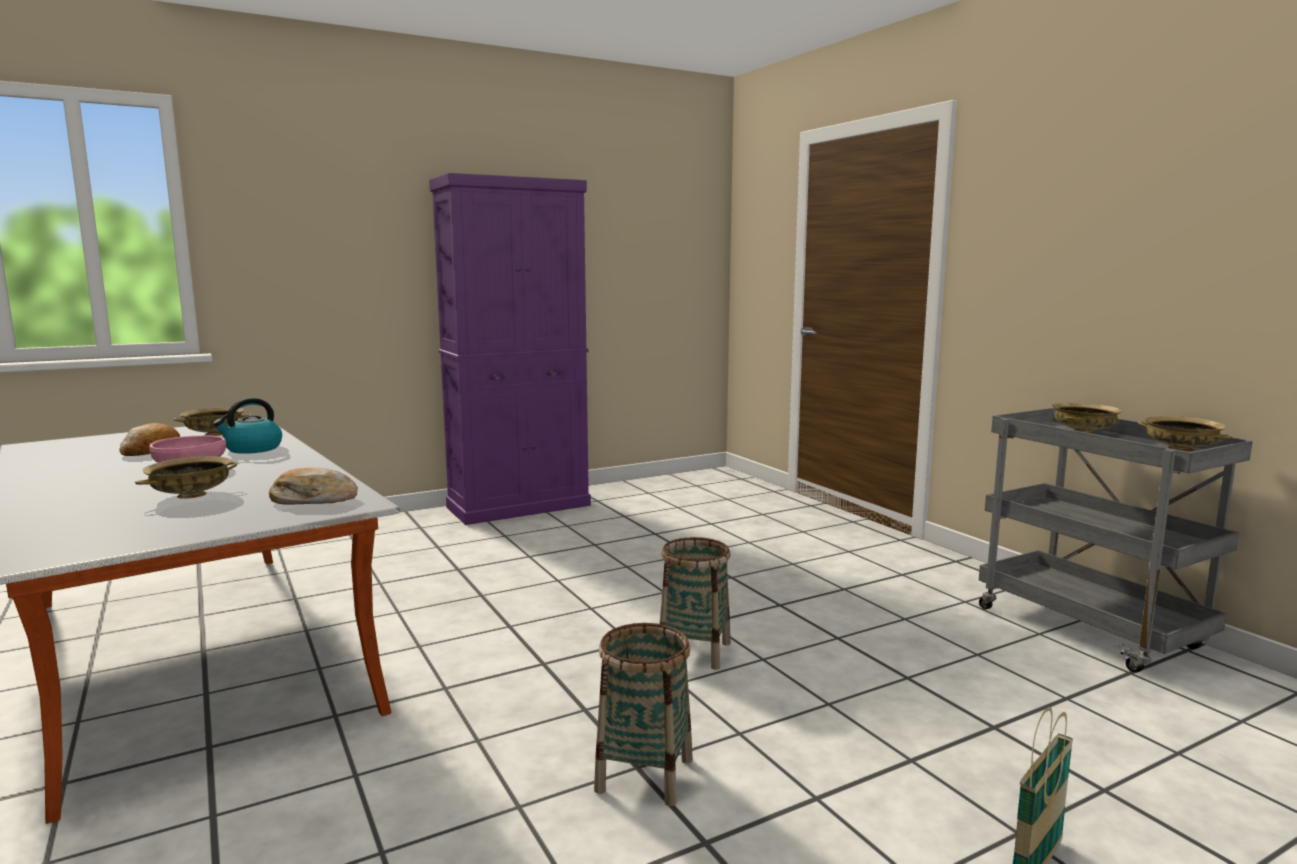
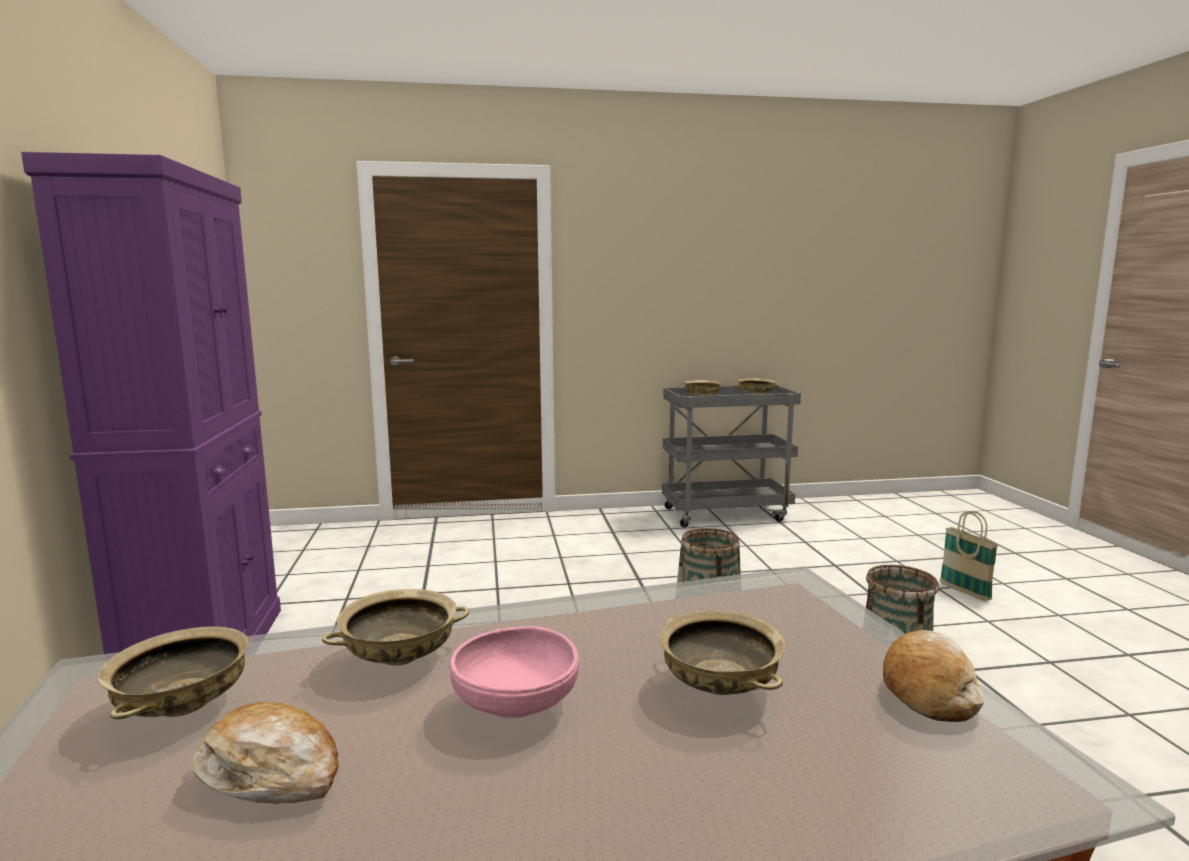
camera: 70 degrees left, 0 degrees up
(252, 449) = (401, 655): kettle -> beige bowl
(313, 500) = (769, 603): bread -> bread (928, 689)

